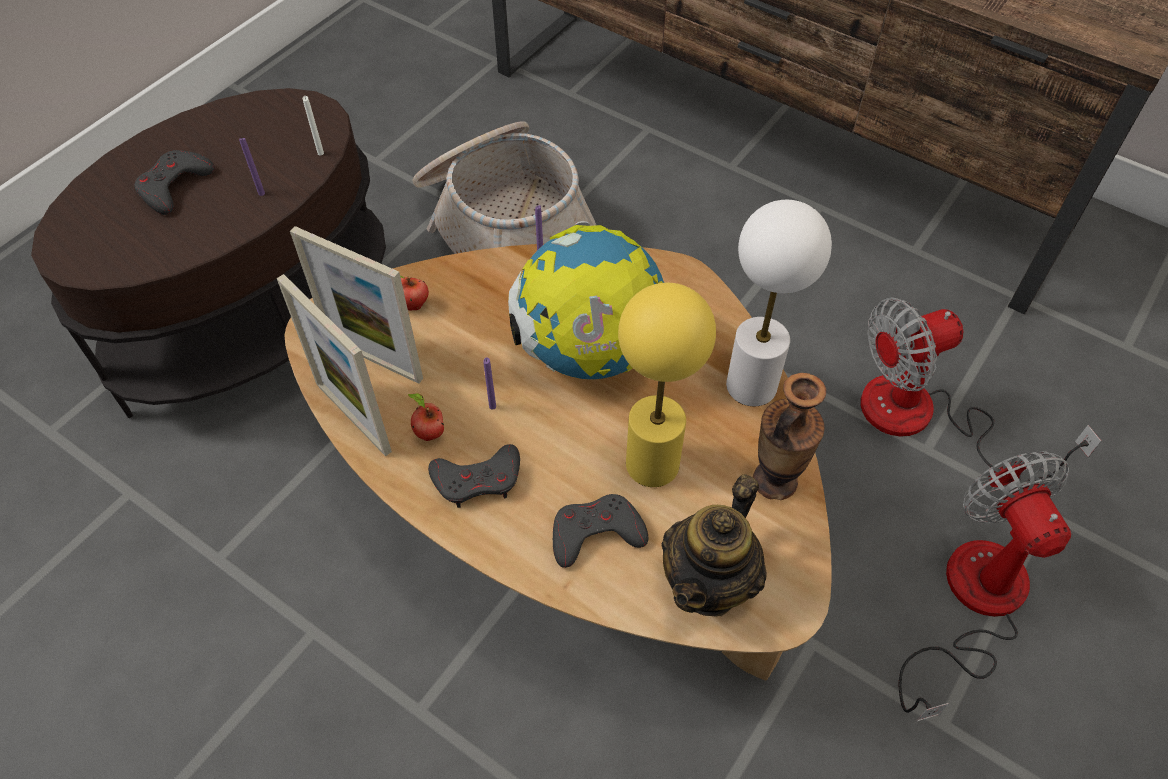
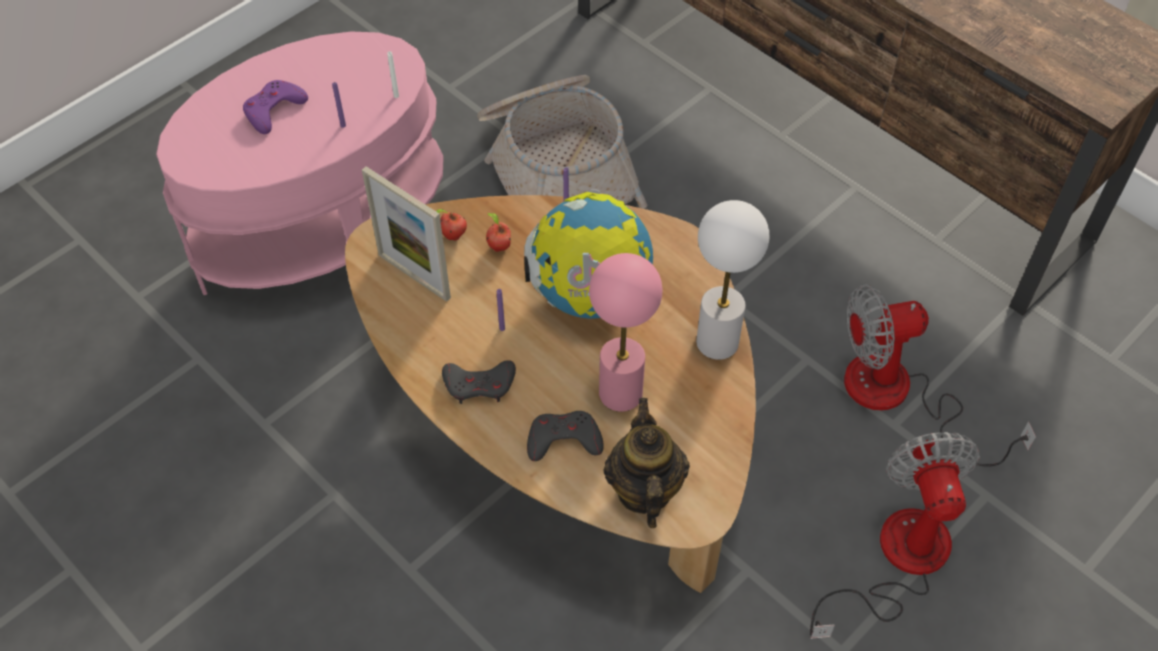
camera: 10 degrees right, 0 degrees up
(174, 186) = (273, 110): grey game controller -> purple game controller
(263, 334) = (326, 238): brown side table -> pink side table
(353, 417) = (390, 321): picture frame -> none
(428, 433) = (447, 342): apple -> apple (498, 246)
(651, 463) = (620, 392): yellow table lamp -> pink table lamp
(709, 582) = (644, 490): teapot -> teapot turned 135 degrees clockwise
(775, 481) = (716, 421): vase -> none

